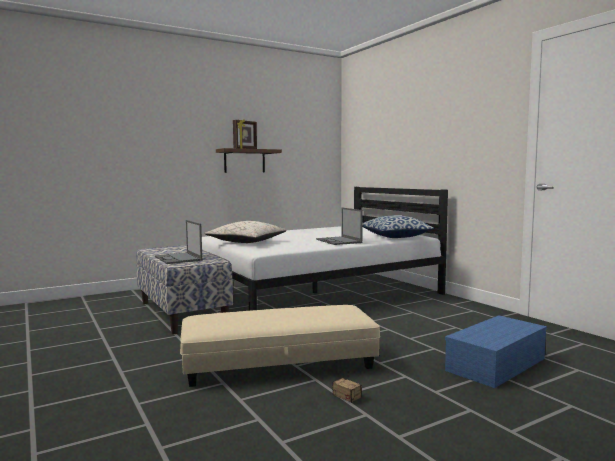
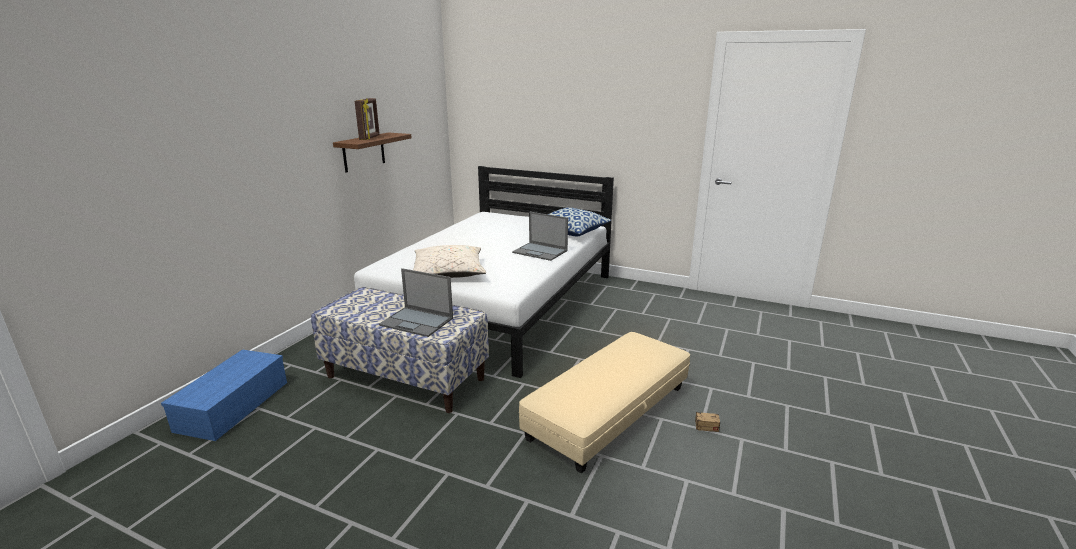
camera: 35 degrees left, 15 degrees up
(496, 365) = (745, 353): blue storage box -> blue storage box (233, 407)

